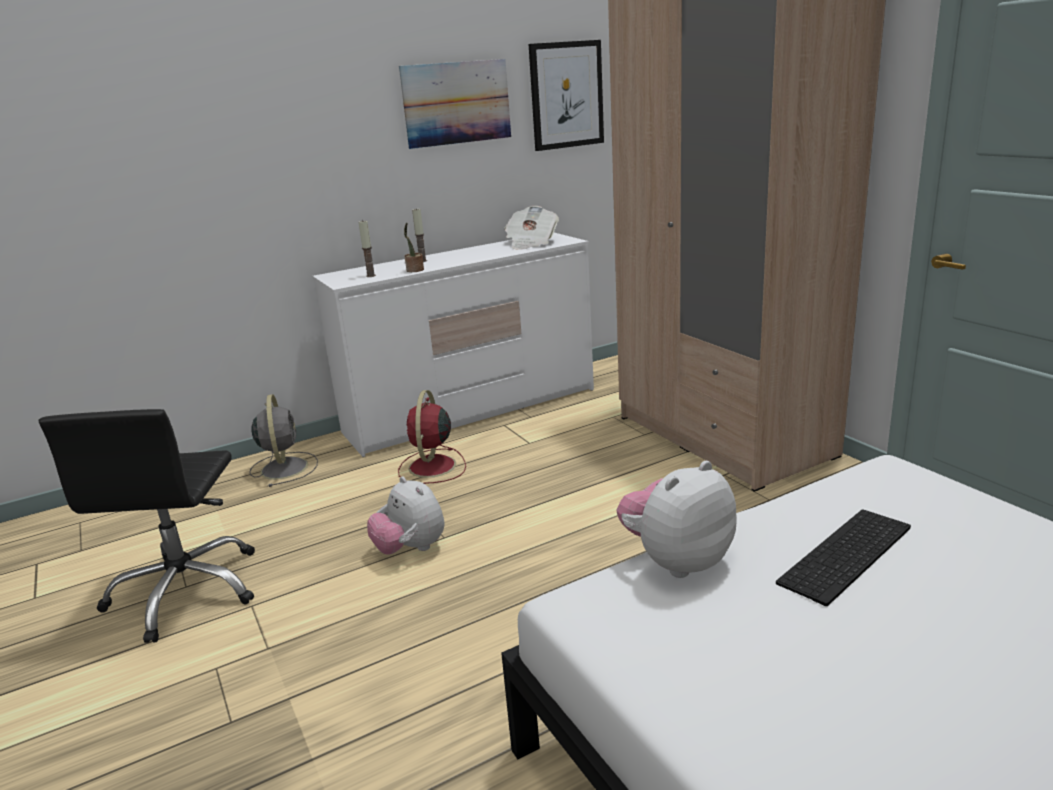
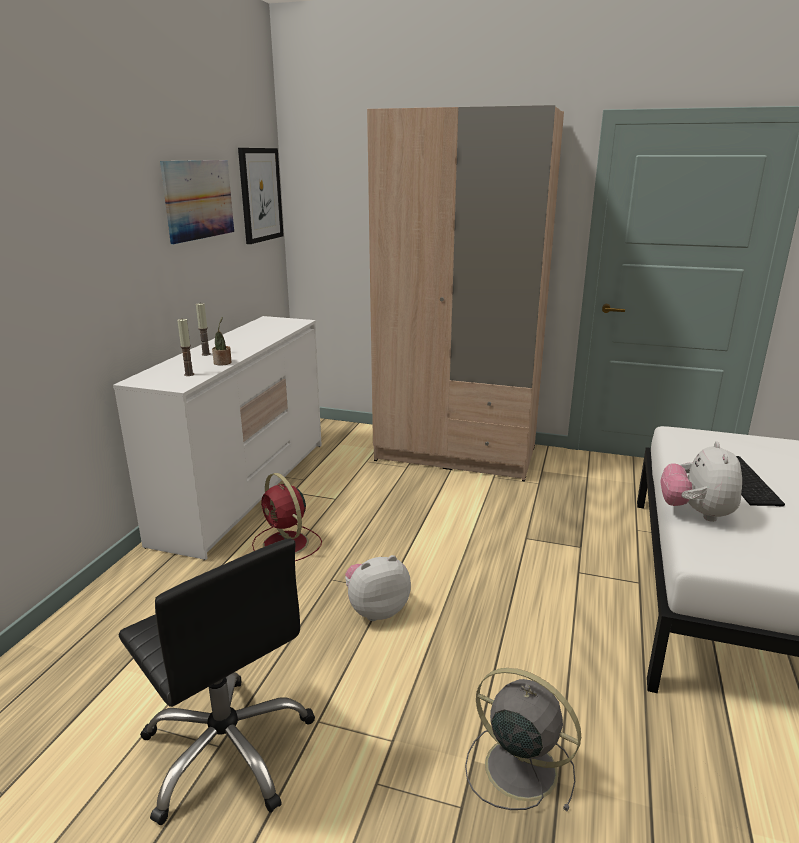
camera: 45 degrees left, 0 degrees up
(284, 467) = (132, 600): grey fan -> grey fan (517, 767)
(410, 549) = (376, 610): plush toy -> plush toy turned 150 degrees clockwise
(531, 243) = (271, 327): newspaper -> none

